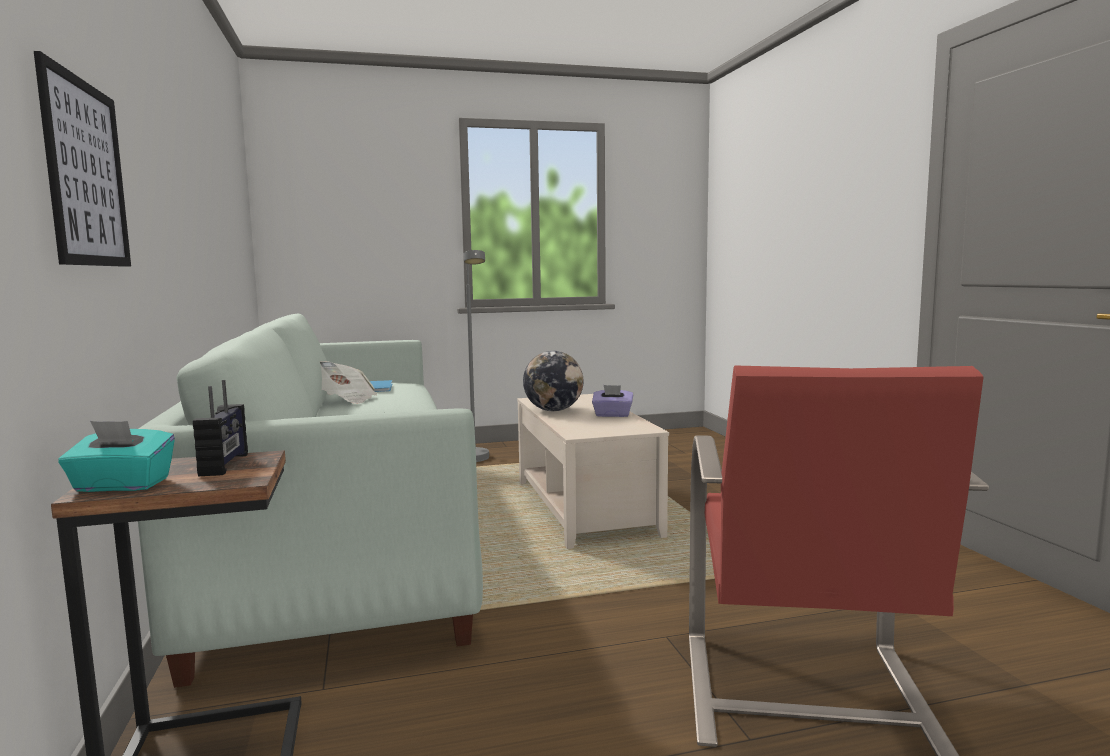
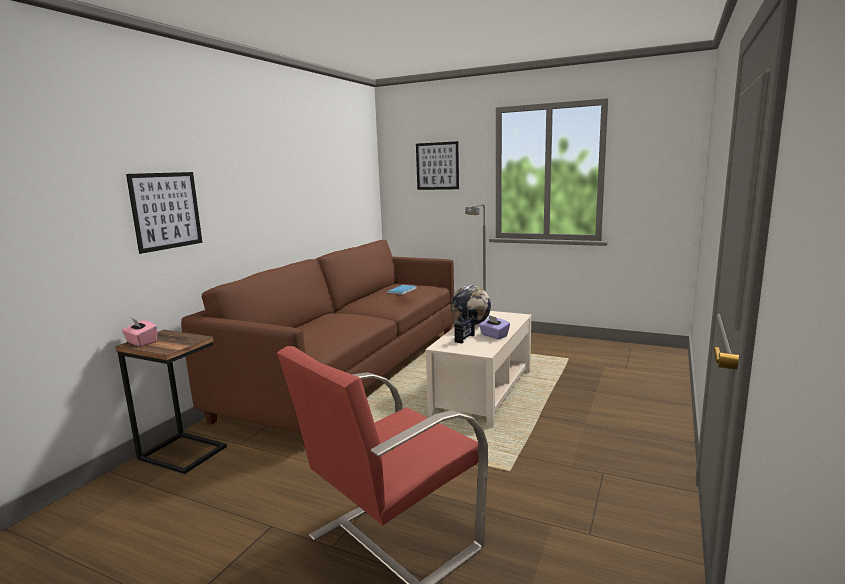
camera: 40 degrees right, 5 degrees up
(122, 485) = (141, 342): turquoise tissue box -> pink tissue box
(225, 464) = (181, 340): radio -> radio (465, 338)
(343, 533) = (351, 371): white sofa -> brown sofa
(344, 399) = (370, 297): newspaper -> none
(365, 198) = (437, 166): none -> picture

